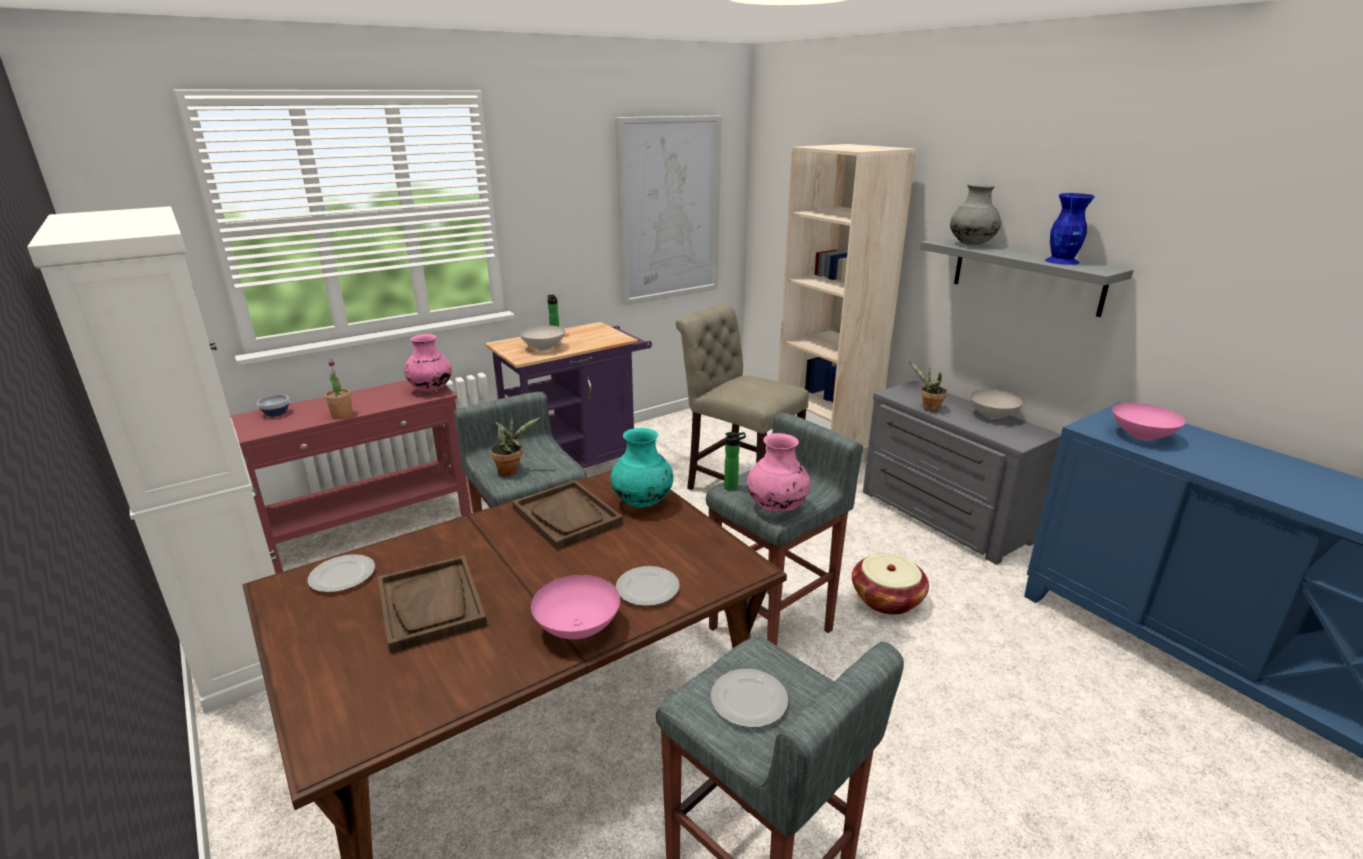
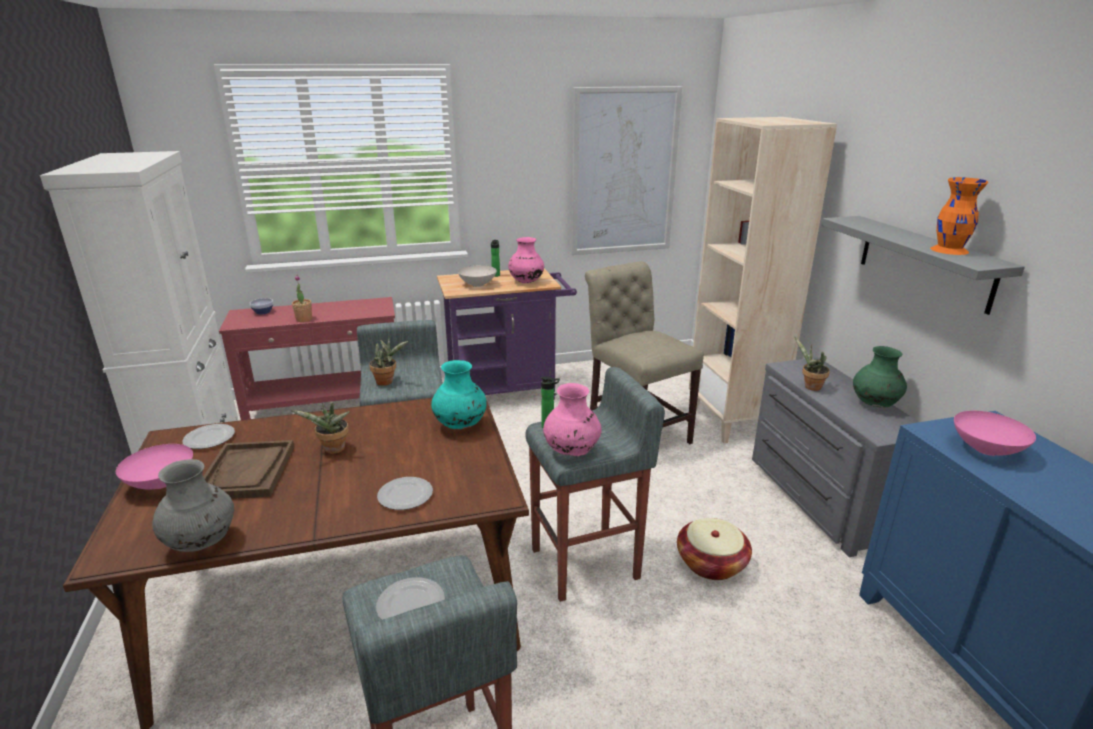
camera: 20 degrees right, 0 degrees up
(430, 389) = (379, 308): pink vase -> pink vase (526, 282)
(518, 558) = (333, 450): none -> potted plant
(567, 516) = (394, 425): brown tray -> none
(577, 629) = (328, 514): pink bowl -> pink bowl (160, 483)
(971, 245) = (872, 225): grey vase -> grey vase (202, 543)
(992, 416) = (874, 404): white bowl -> green vase
(1062, 261) = (949, 250): blue vase -> orange vase

